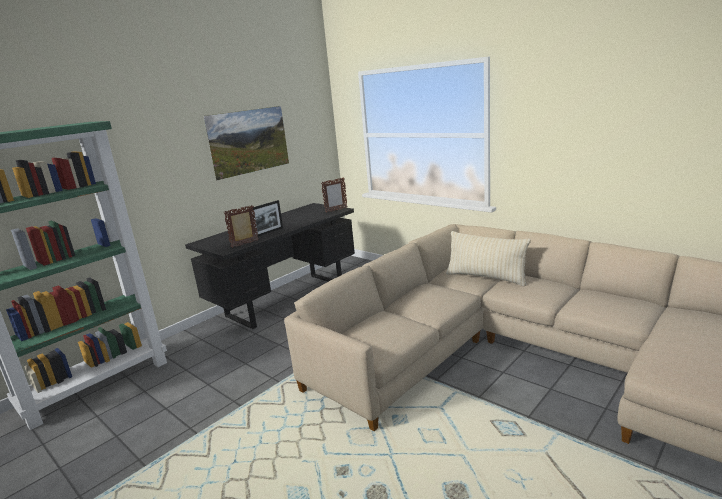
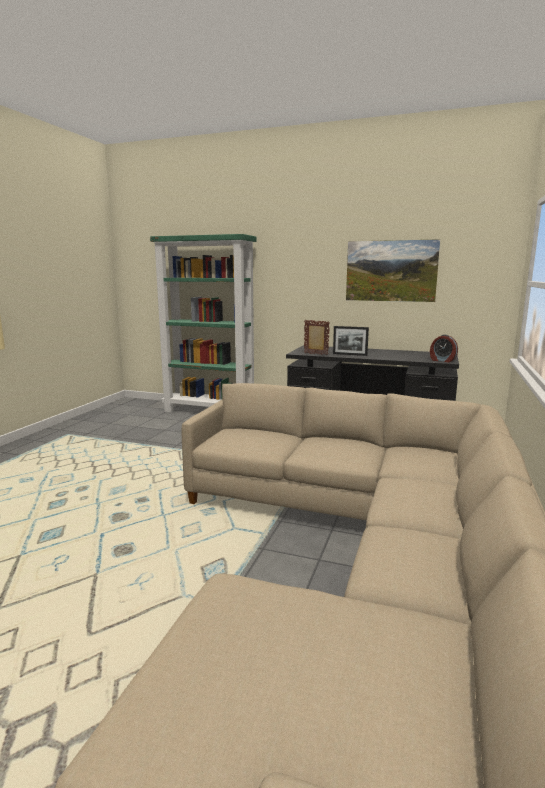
camera: 65 degrees right, 5 degrees down
(336, 210) = (442, 360): picture frame -> alarm clock
(486, 277) = (420, 469): beige pillow -> none

